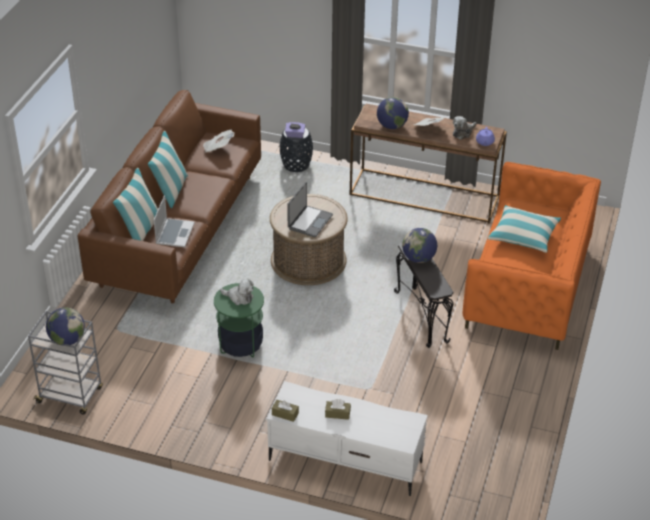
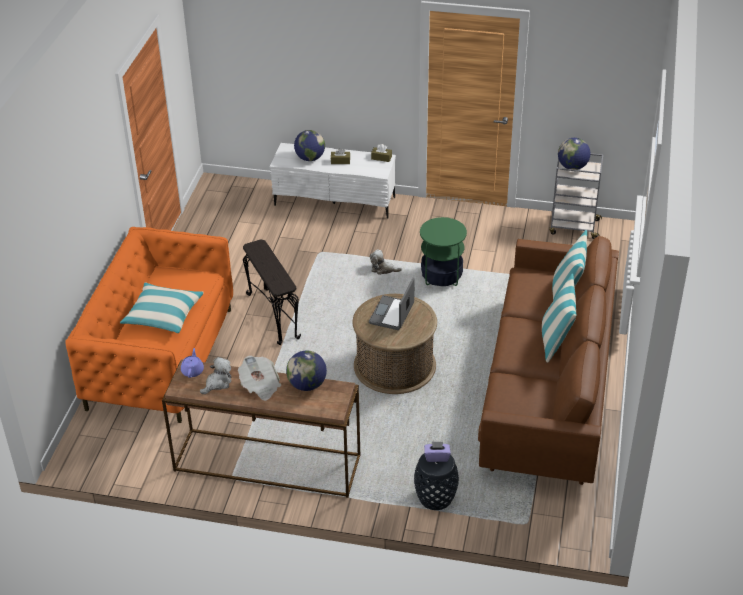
camera: 175 degrees right, 0 degrees up
(174, 233) = (530, 292): laptop -> none
(218, 148) = (524, 403): newspaper -> none
(239, 297) = (443, 232): plush toy -> plush toy (383, 269)
(418, 258) = (275, 274): globe -> globe (310, 158)

